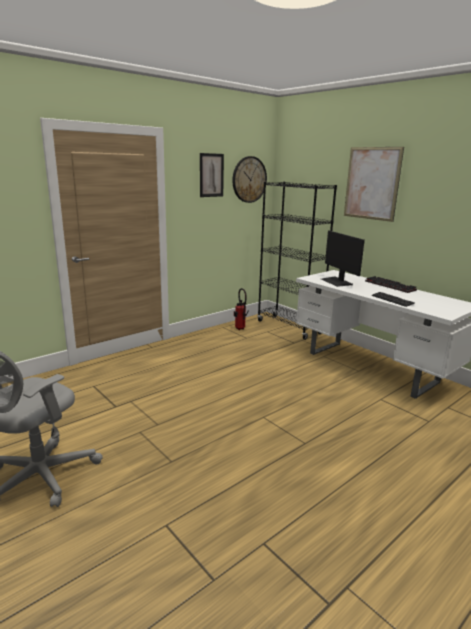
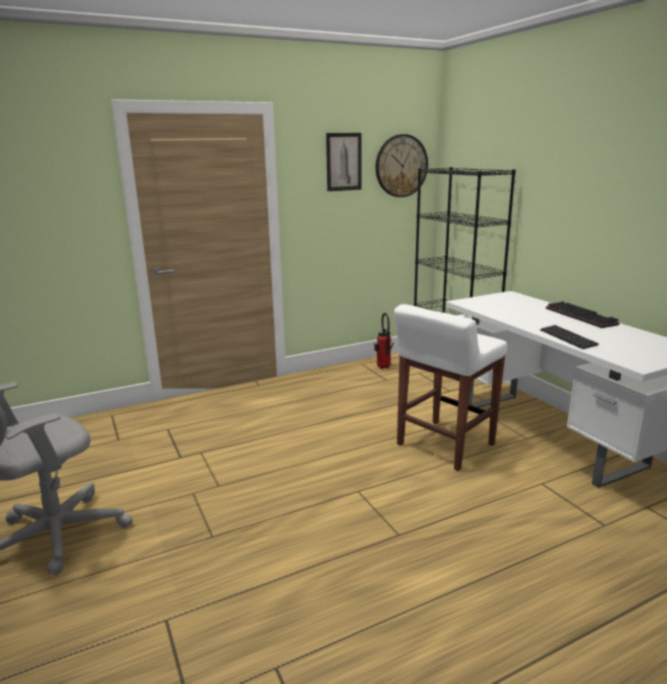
camera: 15 degrees right, 0 degrees up
(307, 380) = (444, 445): none -> white stool
(337, 282) = (501, 308): monitor -> none
(372, 183) = (562, 166): picture -> none

